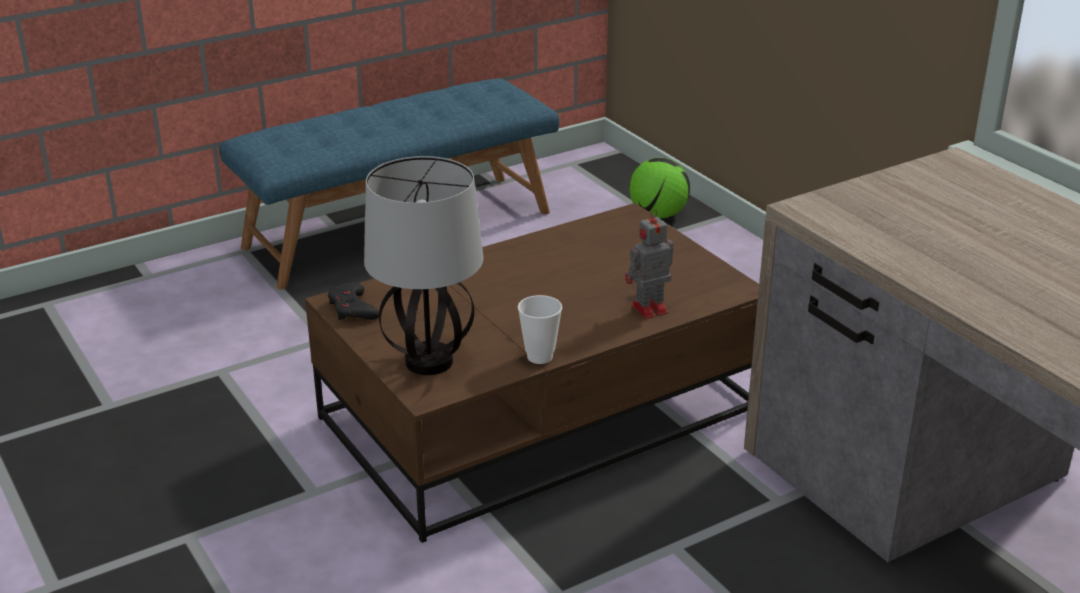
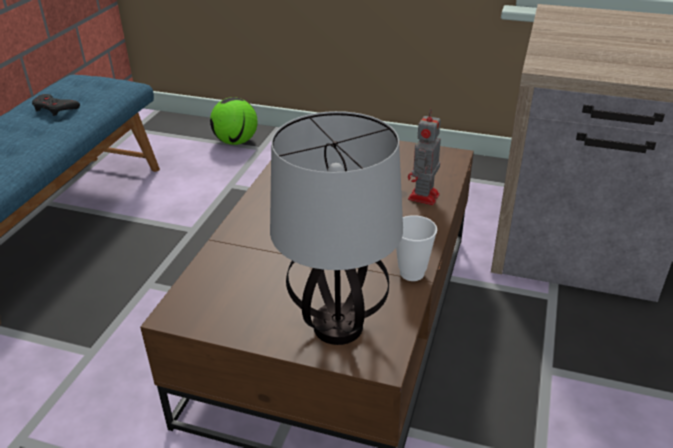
camera: 40 degrees left, 5 degrees up
(352, 308) = (201, 313): black game controller -> black game controller (55, 108)

